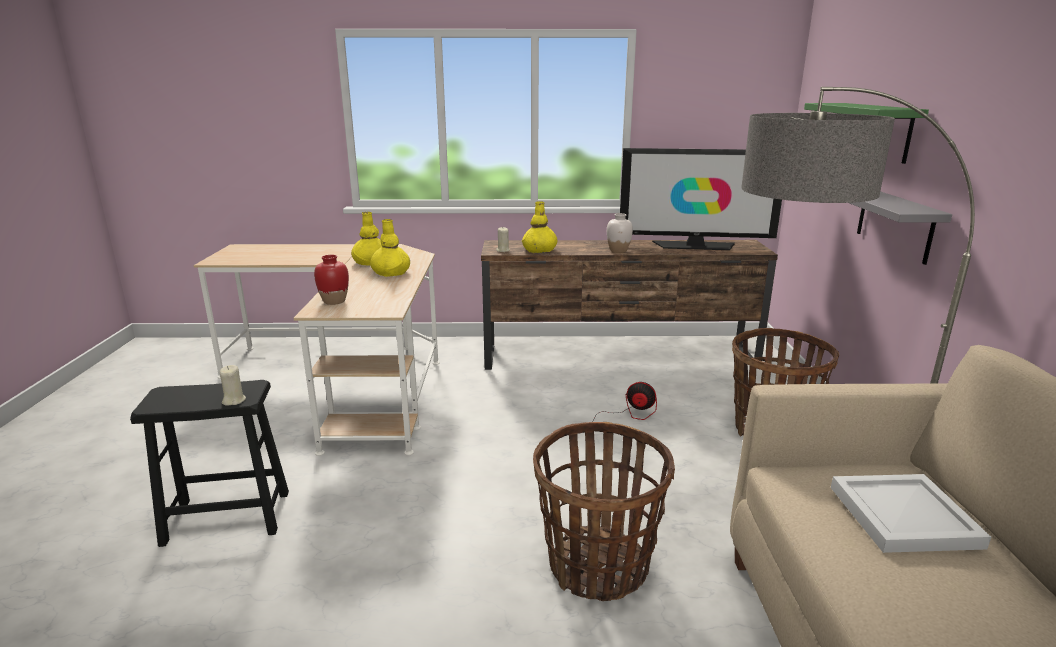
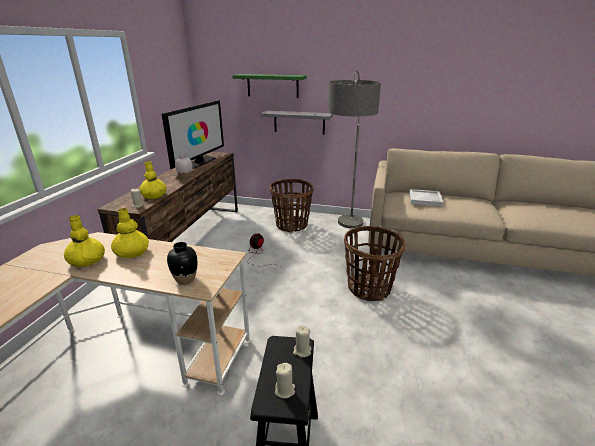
camera: 75 degrees left, 5 degrees up
(175, 398) = (285, 390): none -> beige candle
(334, 301) = (185, 280): red vase -> black vase

